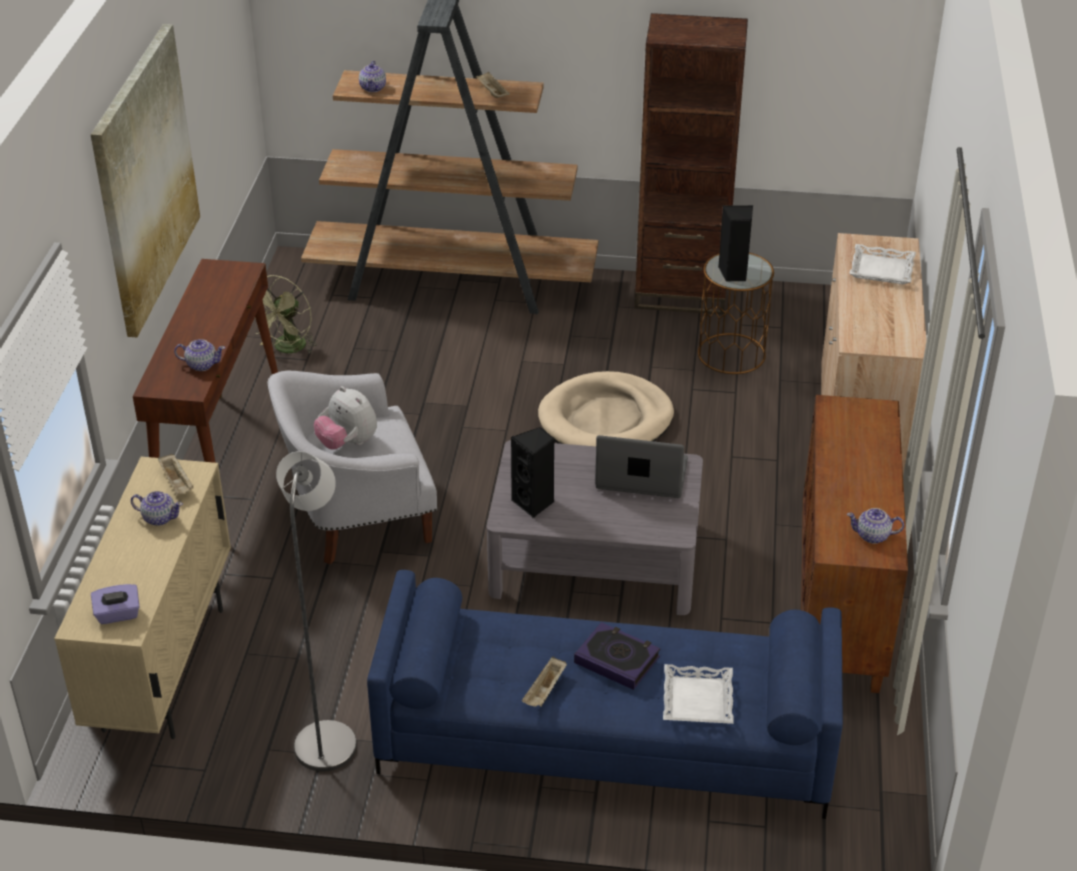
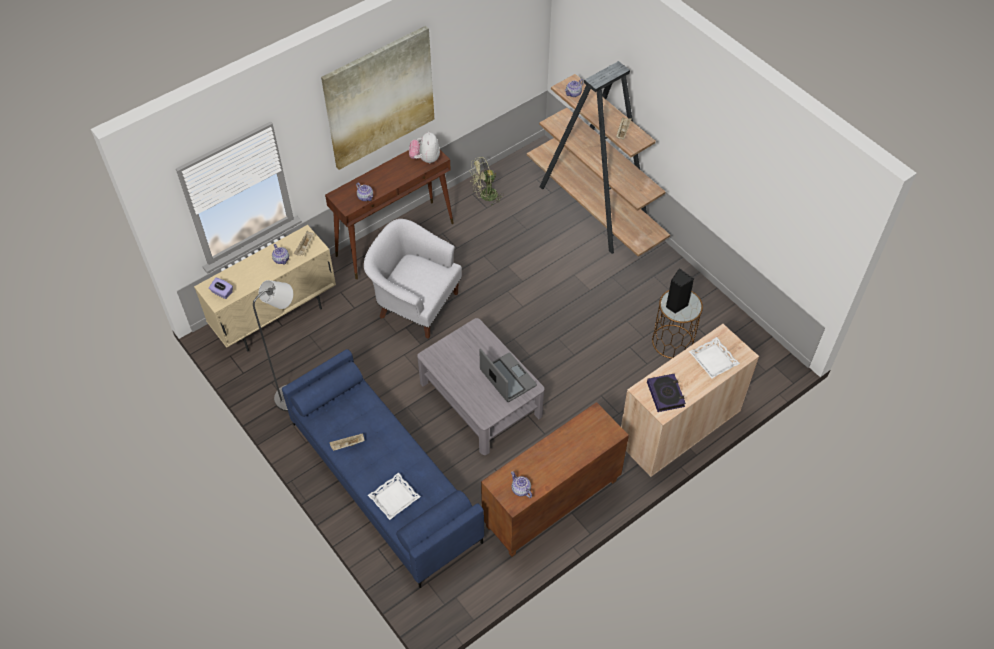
camera: 45 degrees right, 15 degrees up
(347, 443) = (413, 271): plush toy -> plush toy (425, 159)
(534, 503) = (449, 357): black speaker -> none
(606, 420) = (571, 333): beige dog bed -> none
(617, 660) = (388, 455): book -> book (665, 394)
(681, 294) = (692, 290): brown bookcase -> none

